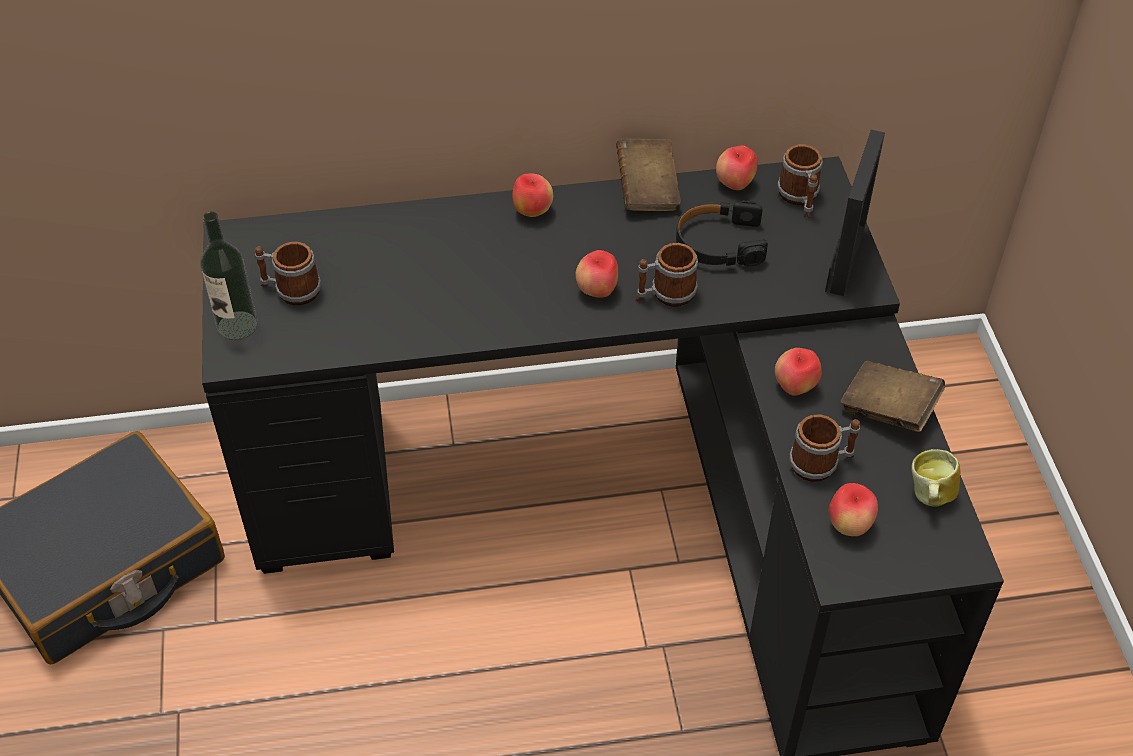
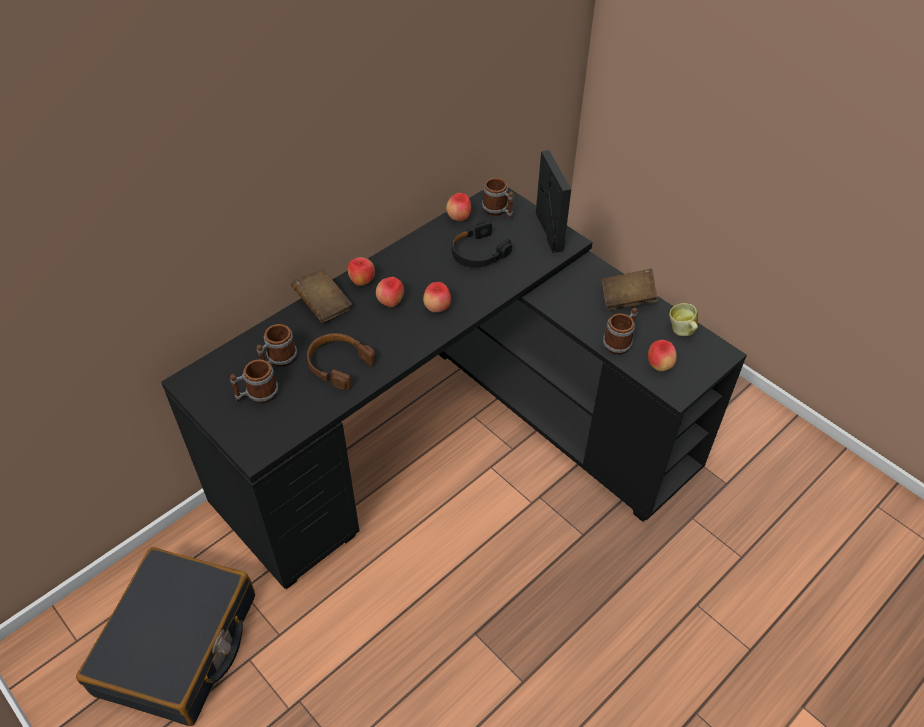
camera: 35 degrees left, 0 degrees up
(237, 325) = (241, 432): bottle -> none
(413, 301) = (338, 364): none -> brown headphones
(647, 190) = (415, 242): brown book -> brown book (323, 305)
(665, 294) = (474, 293): mug -> mug (278, 360)
(795, 387) = (574, 310): apple -> apple (391, 303)

